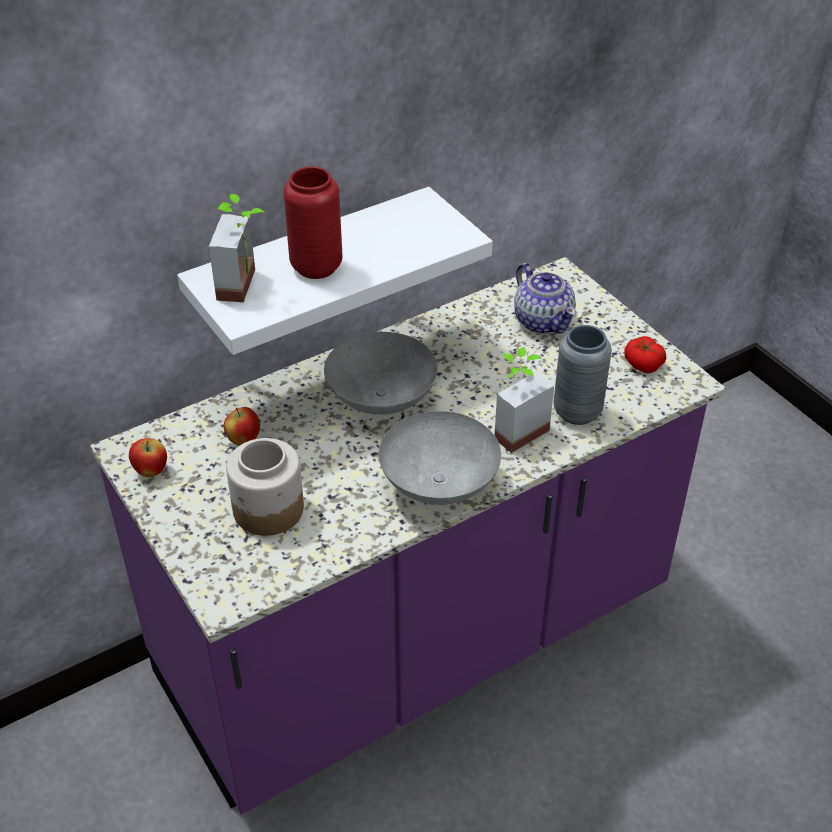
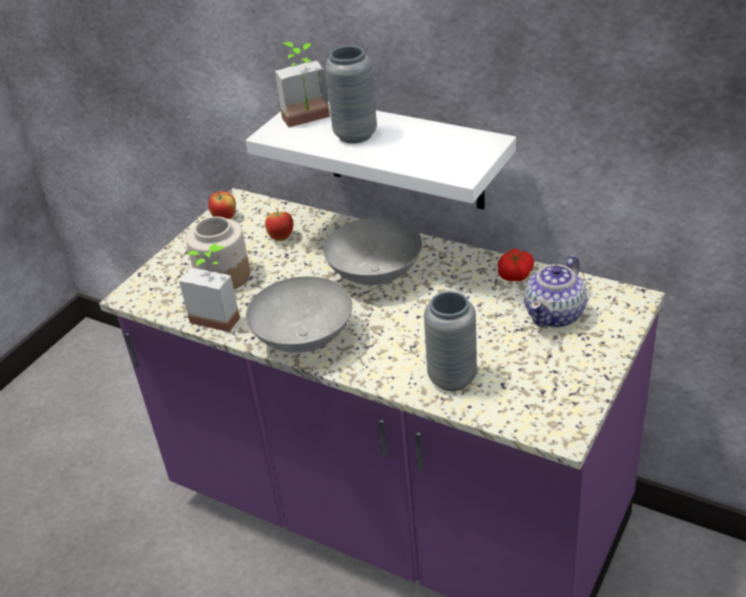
camera: 65 degrees right, 5 degrees down
(316, 267) = (355, 135): red vase -> grey vase
(514, 428) = (400, 351): potted plant -> potted plant (219, 314)
(643, 363) = (558, 394): tomato -> tomato (515, 274)

